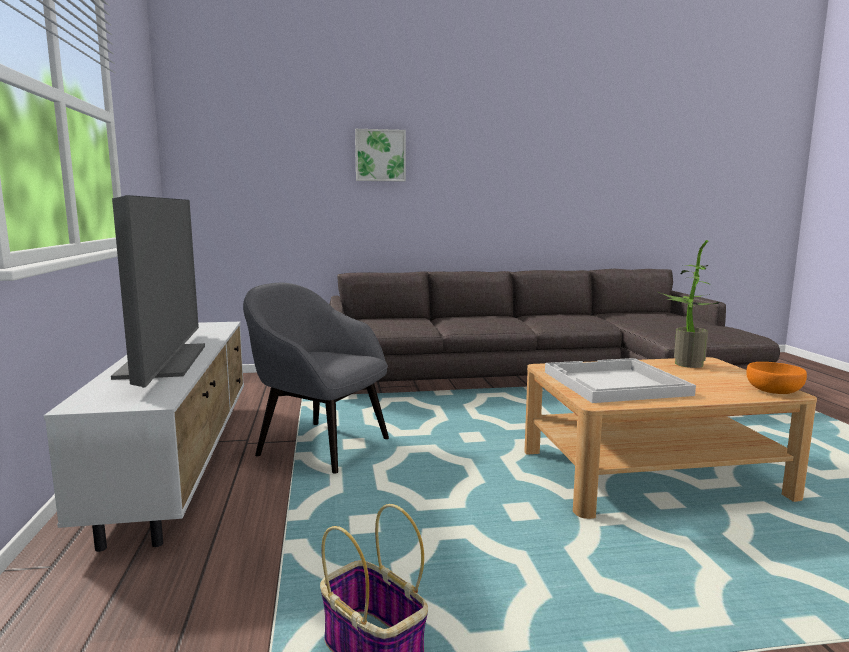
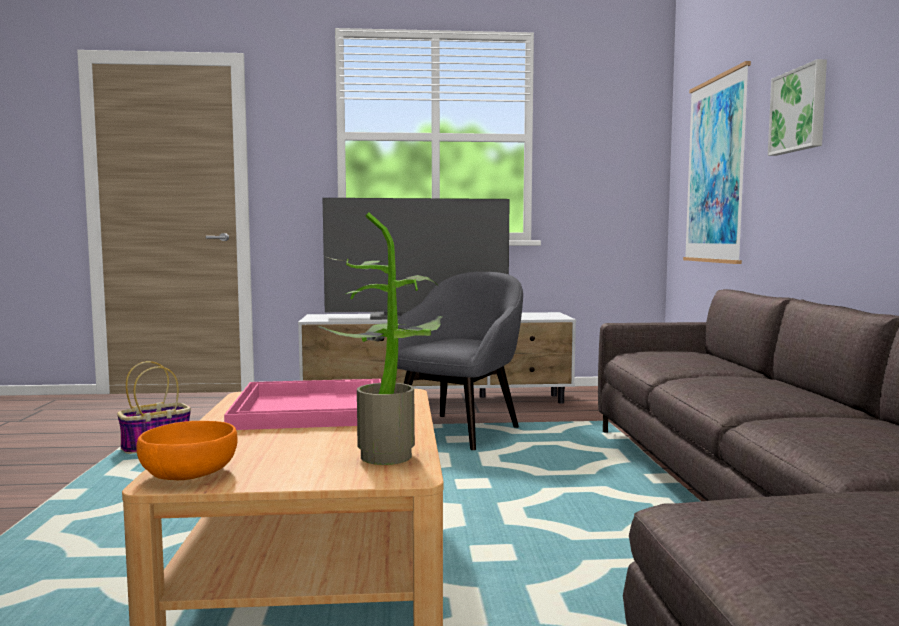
camera: 95 degrees right, 5 degrees down
(266, 181) = (715, 170): none -> picture
(614, 383) = (310, 408): white tray -> pink tray

